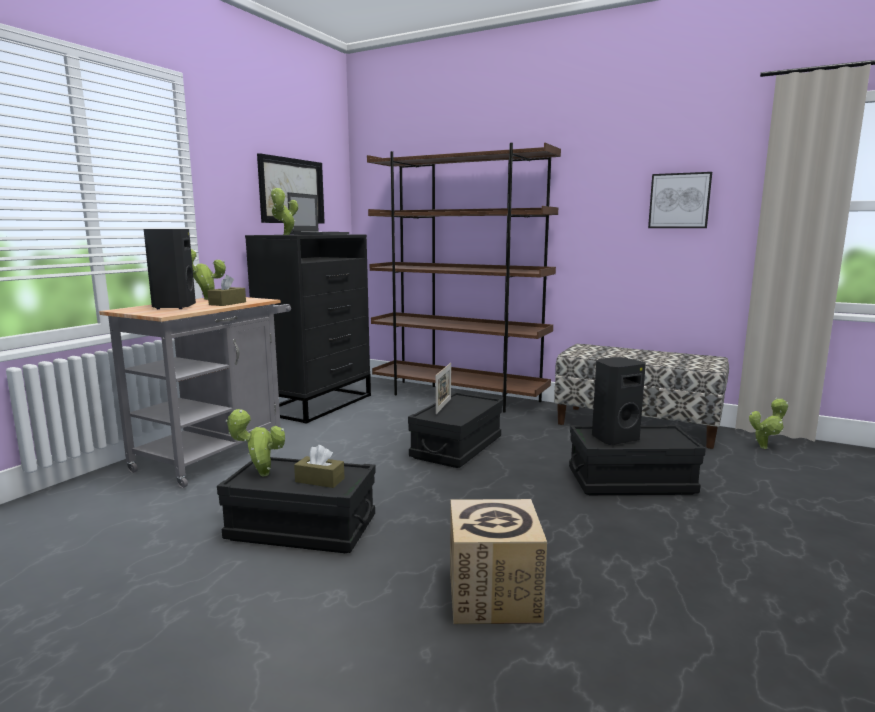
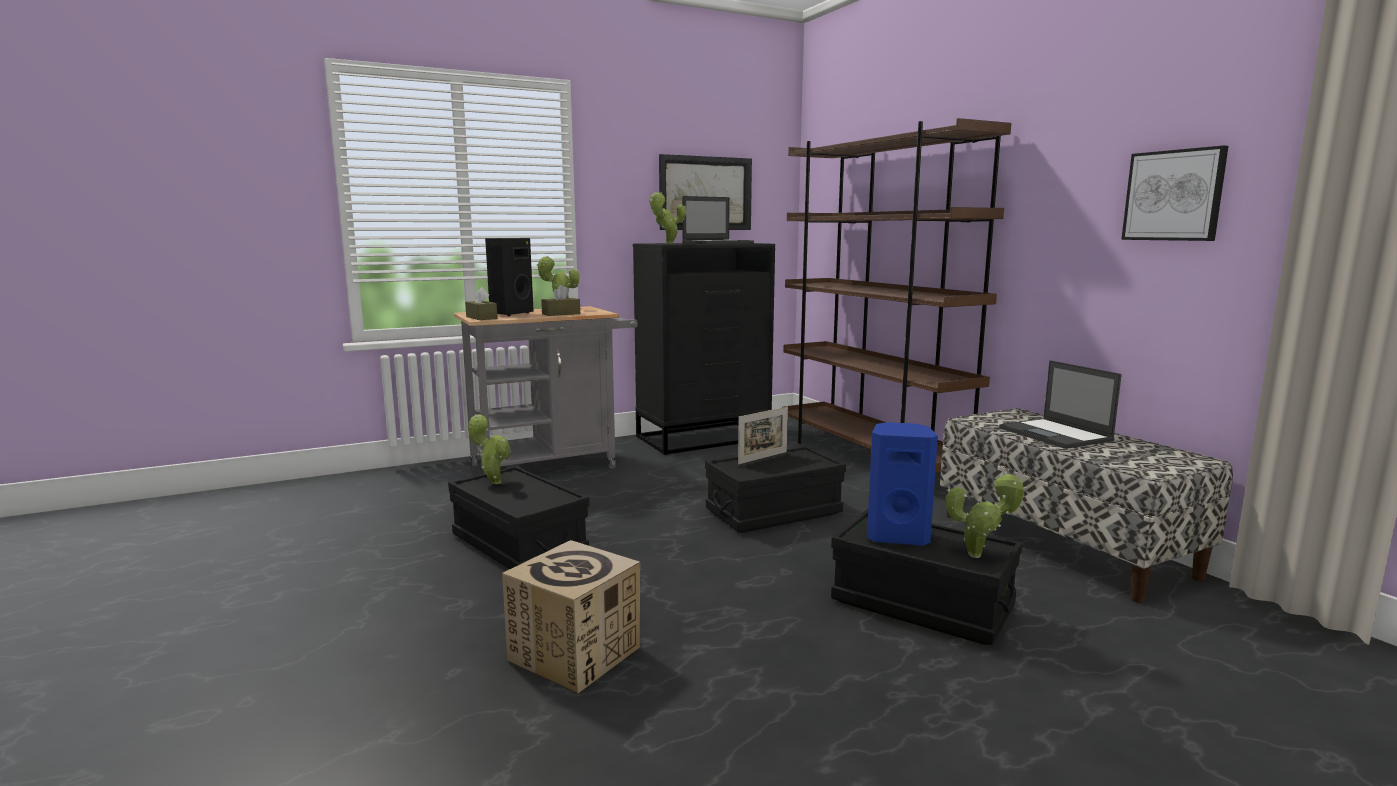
camera: 35 degrees right, 0 degrees up
(319, 480) = (526, 498): brown tissue box -> brown tissue box (481, 318)
(614, 438) = (897, 536): black speaker -> blue speaker
(630, 355) = (1056, 434): none -> laptop
(765, 447) = (1249, 627): potted plant -> potted plant (979, 555)

